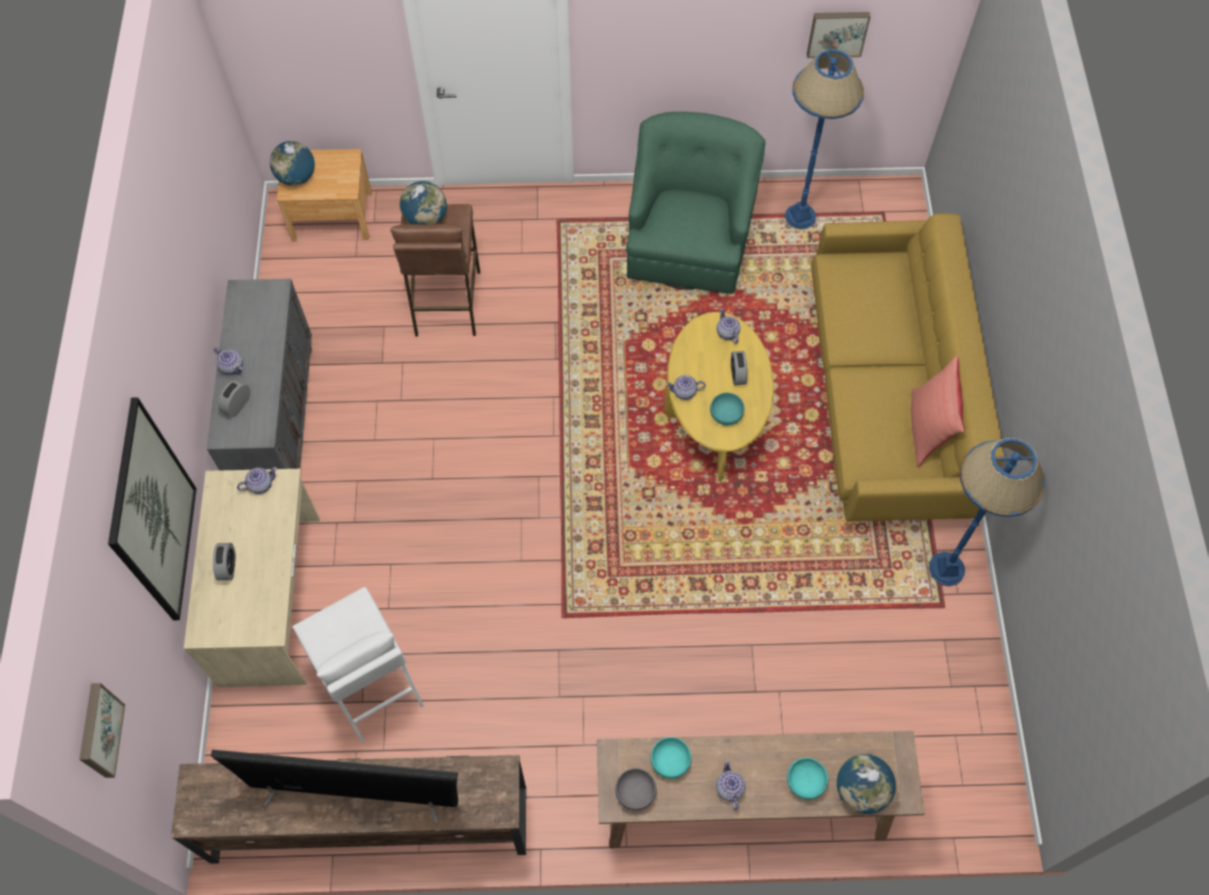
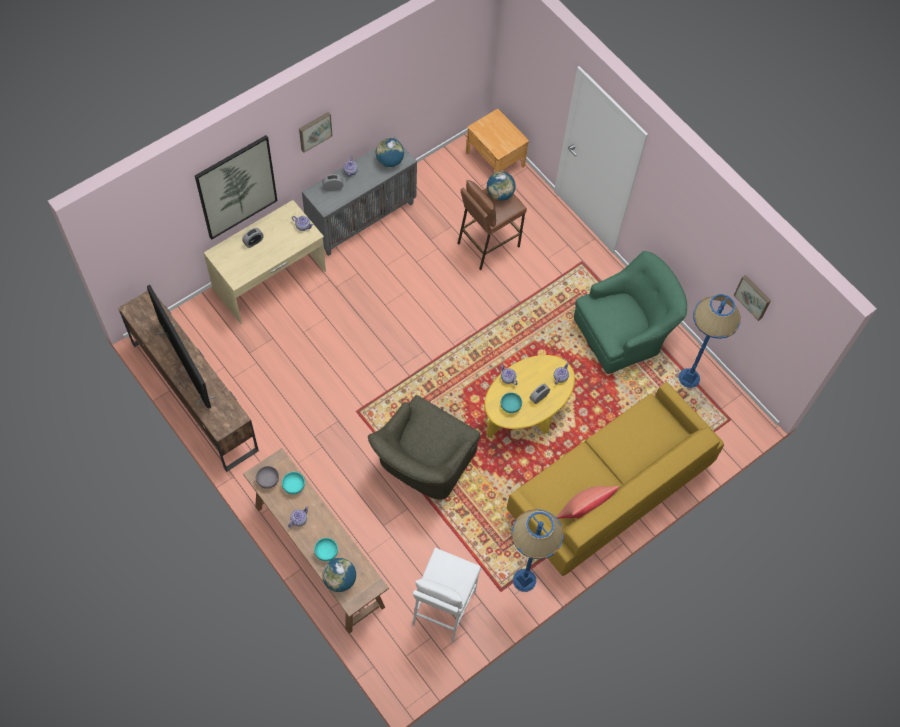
camera: 50 degrees right, 0 degrees up
(98, 731) = (121, 233): picture -> picture (314, 131)
(296, 177) = (487, 125): globe -> globe (389, 161)
(372, 687) = (259, 352): white stool -> white stool (443, 608)
(701, 584) = (422, 464): none -> green armchair

